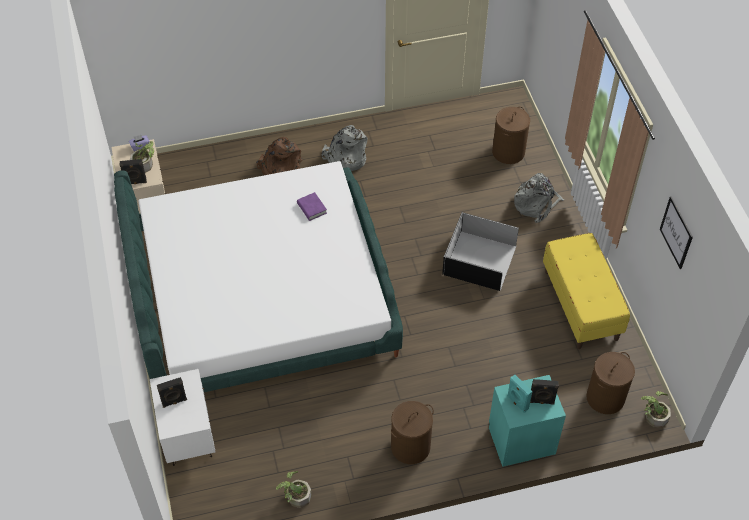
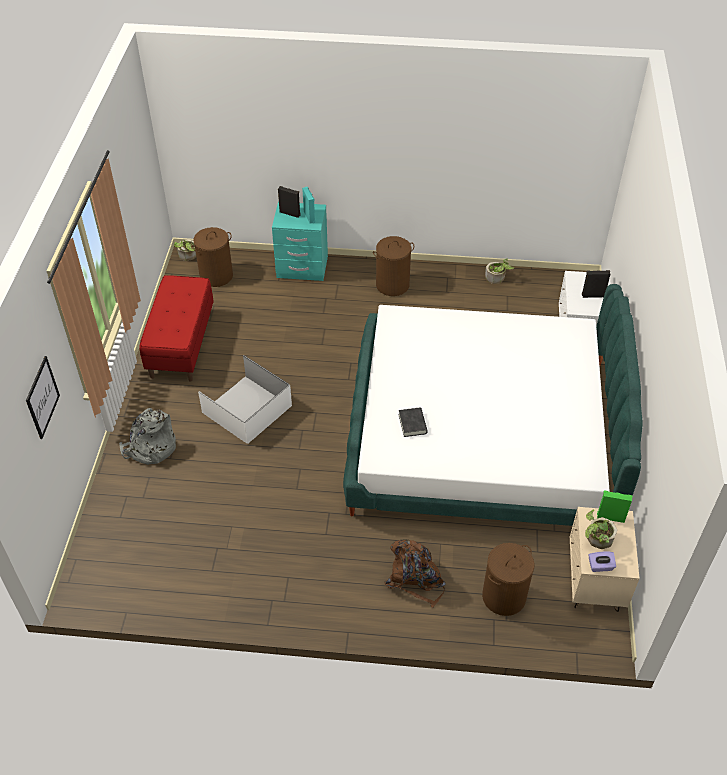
camera: 160 degrees left, 5 degrees down
(135, 182) = (610, 517): black speaker -> green speaker
(312, 208) = (412, 424): purple book -> black book
(345, 158) = (330, 570): grey backpack -> none
(479, 261) = (247, 408): black storage box -> white storage box
(508, 152) = (135, 518): brown laundry basket -> brown laundry basket (504, 596)
(581, 305) = (181, 344): yellow bench -> red bench
(676, 232) = (125, 172): picture -> picture (42, 397)

